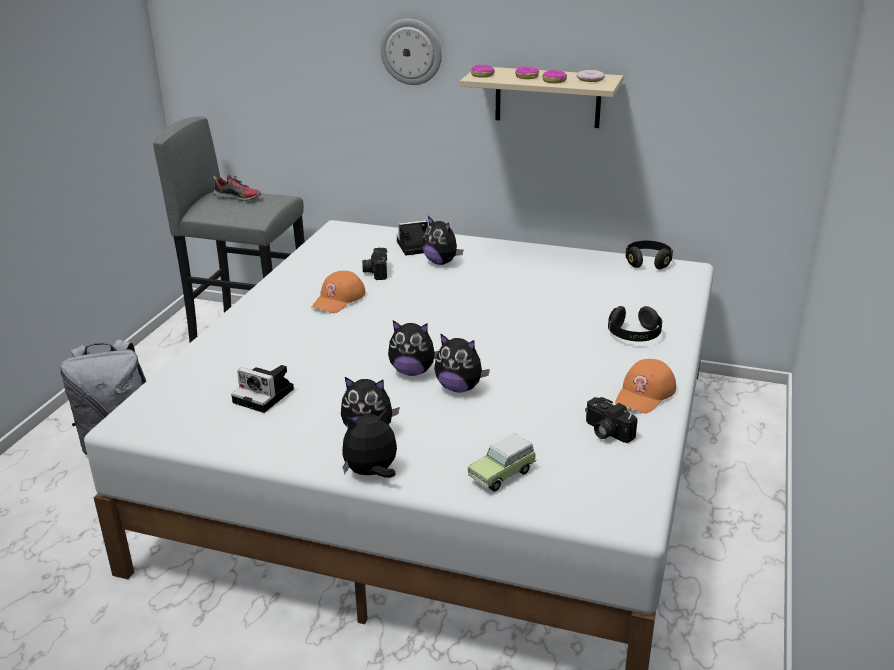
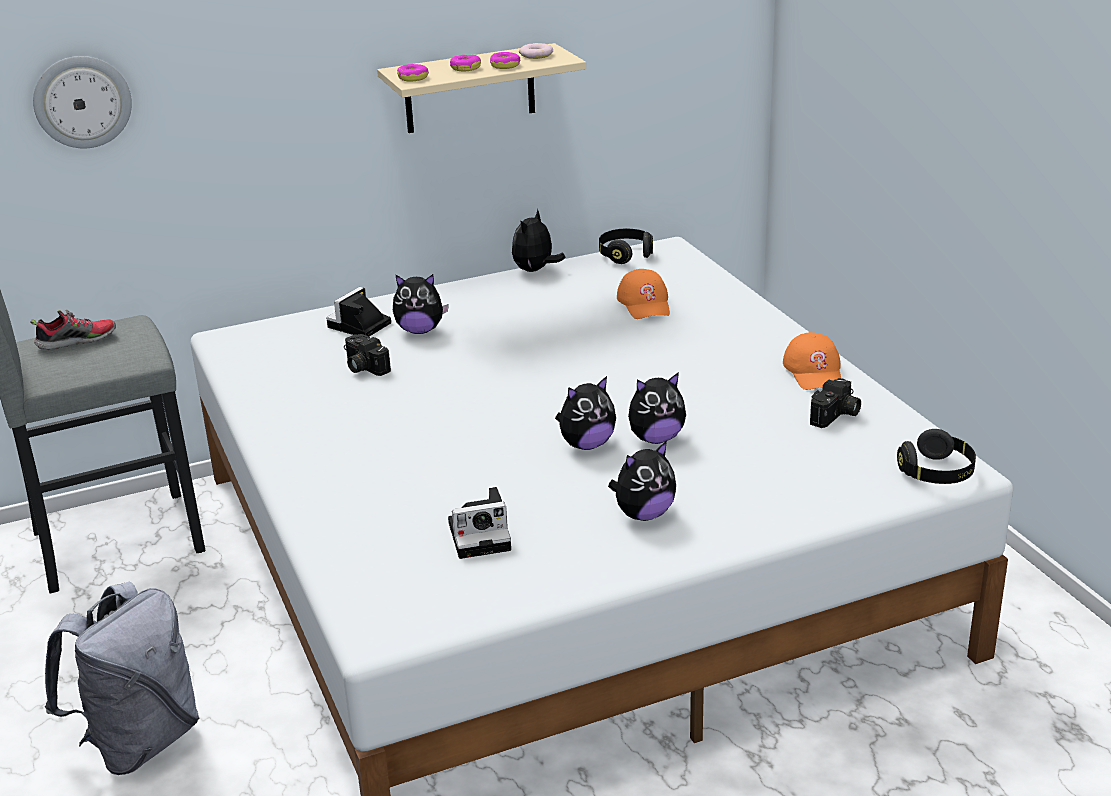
camera: 40 degrees left, 0 degrees up
(339, 299) = (377, 411): orange cap -> orange cap (645, 303)
(371, 473) = (712, 546): plush toy -> plush toy (535, 270)
(411, 51) = (284, 69): wall clock -> wall clock (82, 101)
(503, 474) = (817, 488): toy car -> none
(605, 431) = (836, 416): camera -> camera turned 60 degrees counterclockwise
(634, 335) = (724, 326): black headphones -> black headphones (936, 473)

